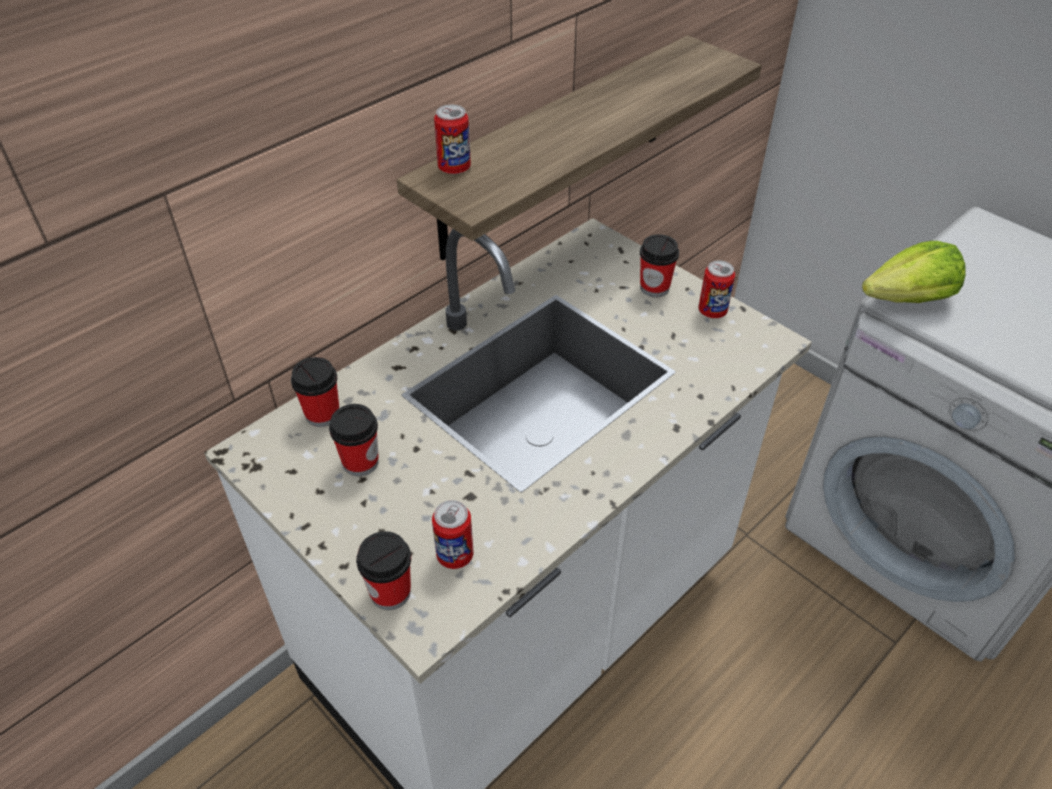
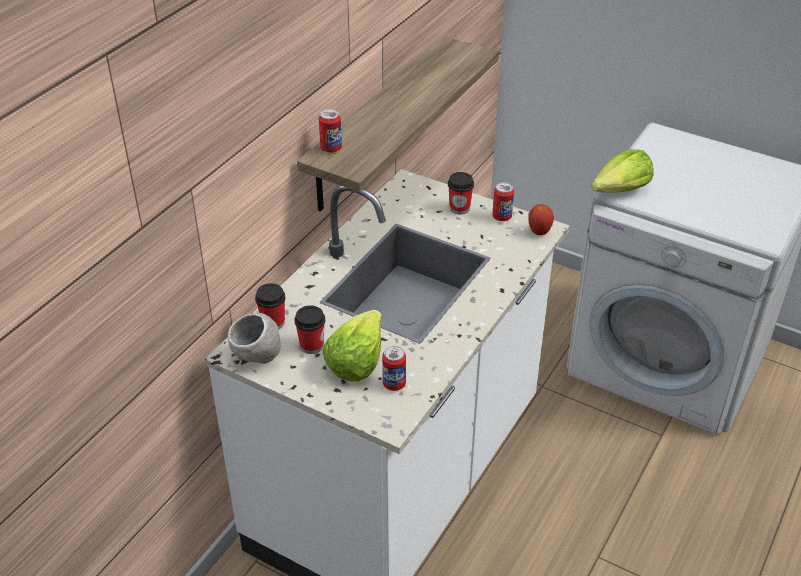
camera: 15 degrees left, 5 degrees down
(276, 468) = (258, 359): none -> grey bowl
(390, 592) = (363, 410): cup -> none
(413, 501) = (356, 360): none -> lettuce
(762, 345) = (539, 232): none -> apple

